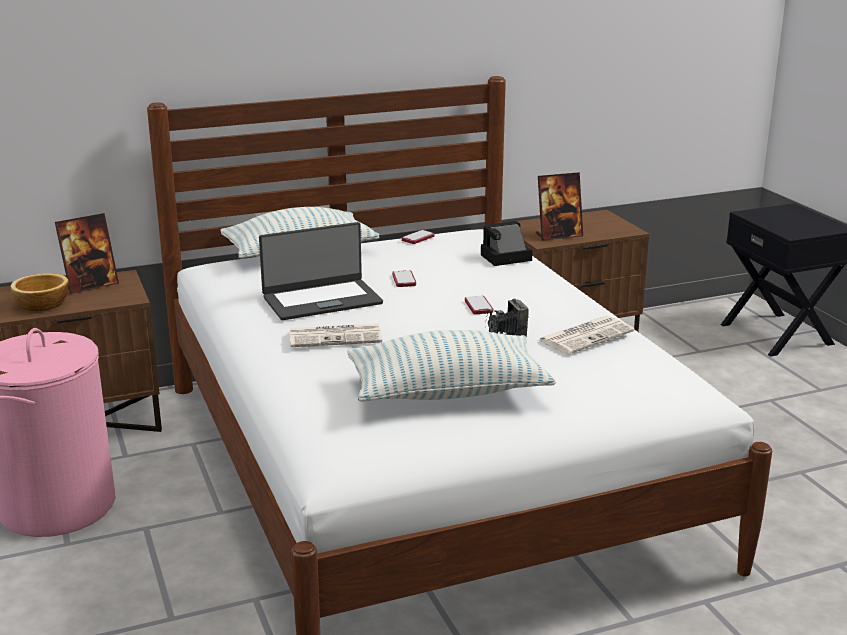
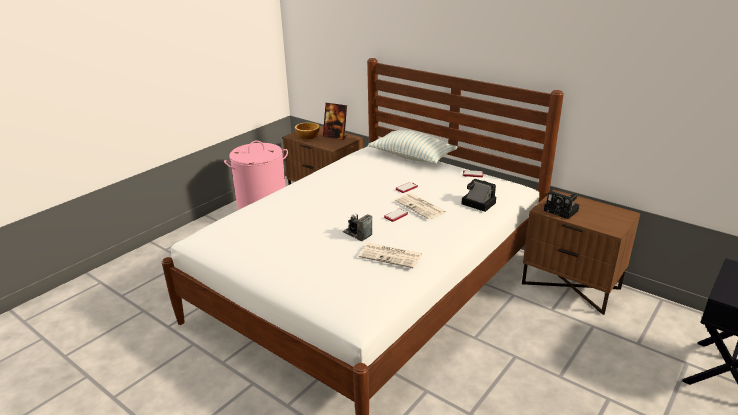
camera: 60 degrees right, 5 degrees up
(321, 300) = (357, 179): laptop -> none
(336, 336) = (319, 195): newspaper -> newspaper (421, 207)
(447, 392) = (284, 238): pillow -> none
(558, 235) = (562, 211): picture frame -> camera

